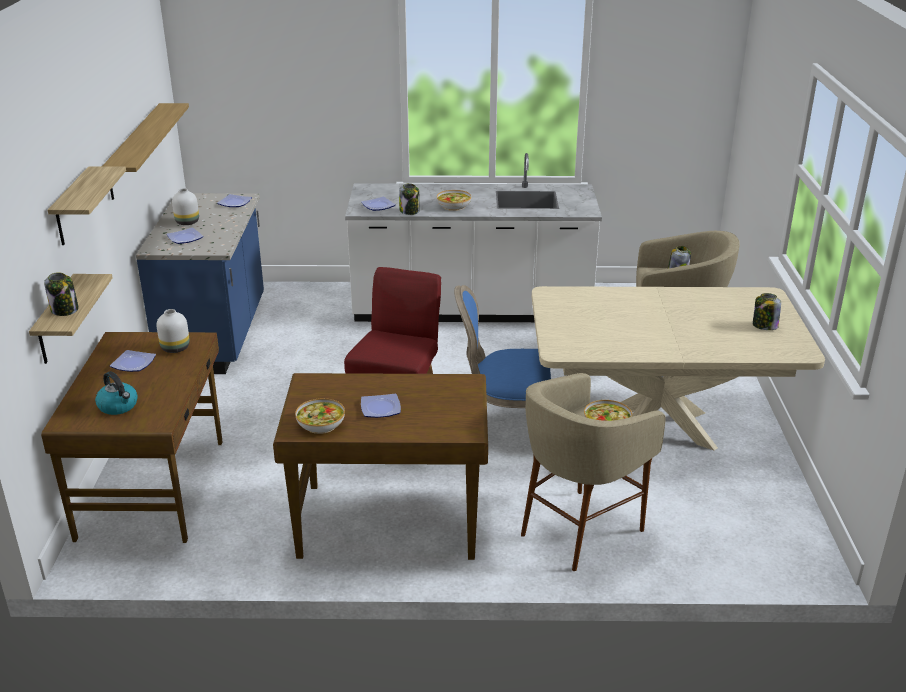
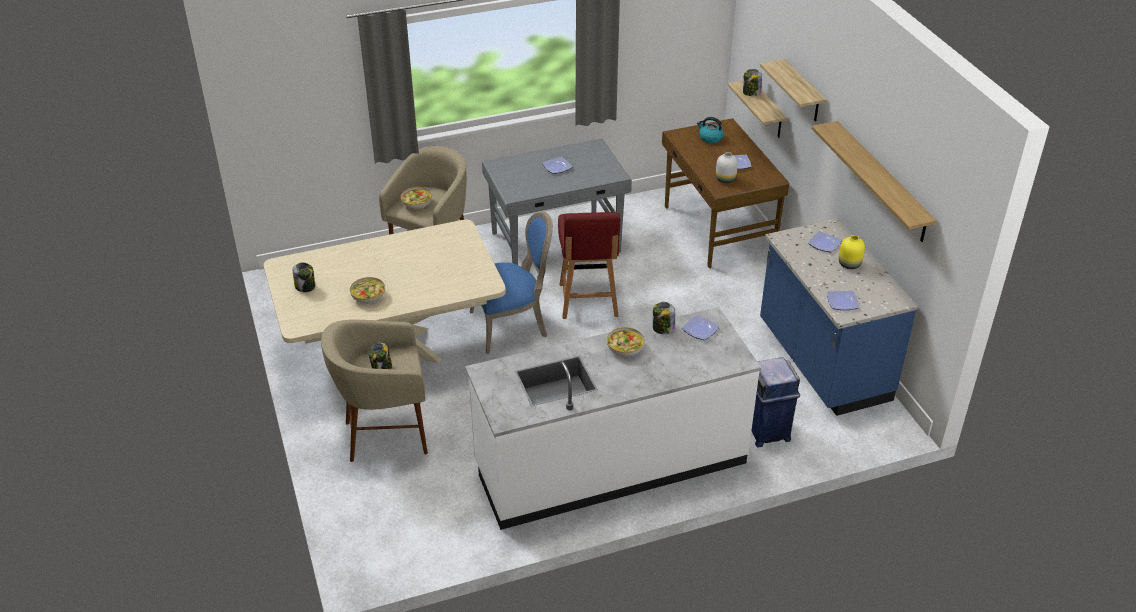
camera: 160 degrees right, 10 degrees up
(187, 222) = (850, 264): white vase -> yellow vase
(321, 424) = (584, 151): bowl -> bowl (368, 296)
(322, 304) = (767, 431): none -> blue trash can
(388, 520) = (557, 243): brown desk -> grey desk

